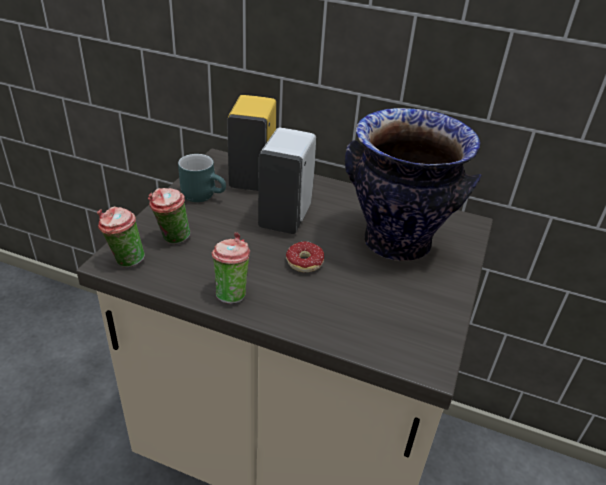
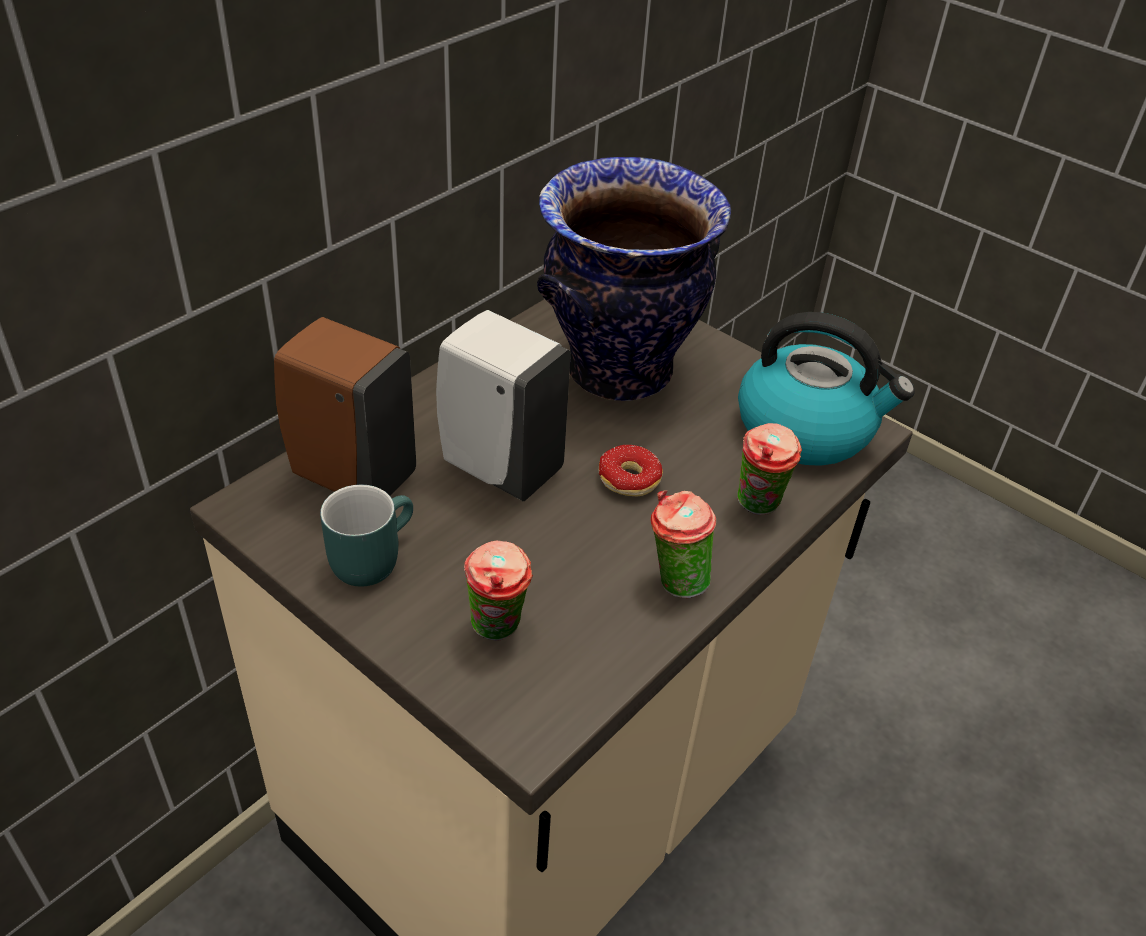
camera: 70 degrees left, 5 degrees up
(124, 261) = (537, 711): cup -> cup (758, 507)
(252, 178) = (350, 475): yellow soap dispenser -> brown soap dispenser
(407, 333) = (807, 429): none -> kettle

